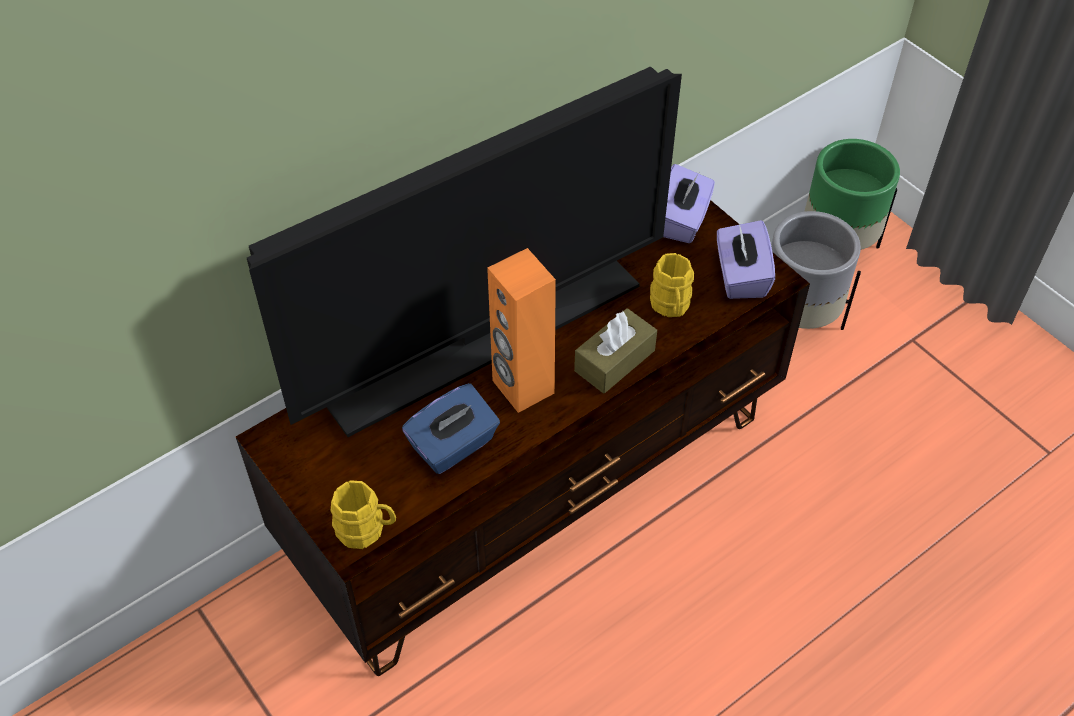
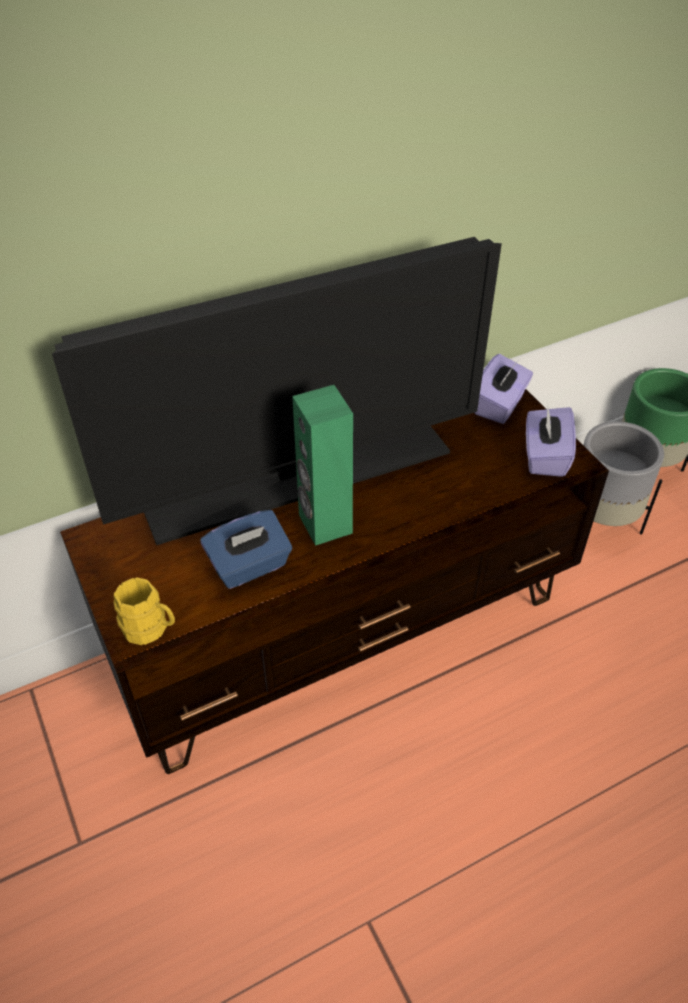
camera: 10 degrees right, 5 degrees down
(522, 387) = (324, 524): orange speaker -> green speaker
(614, 360) = (414, 513): brown tissue box -> none
(670, 307) = (475, 474): yellow mug -> none

